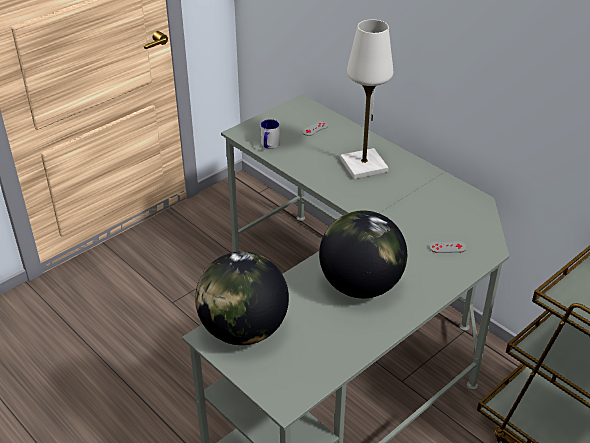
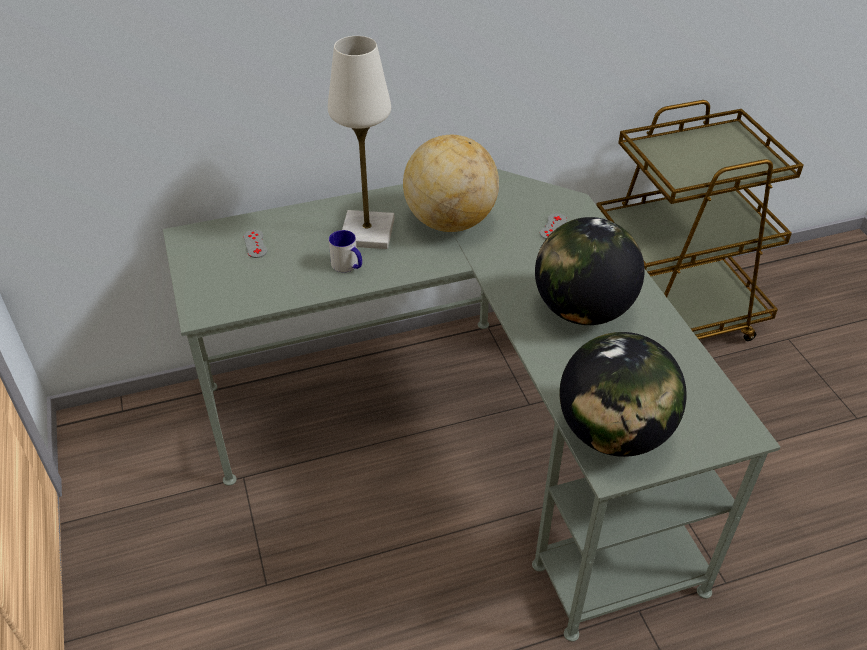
camera: 65 degrees left, 5 degrees up
(269, 145) = (256, 295): mug -> mug (348, 266)
(407, 196) = (450, 221): none -> globe

